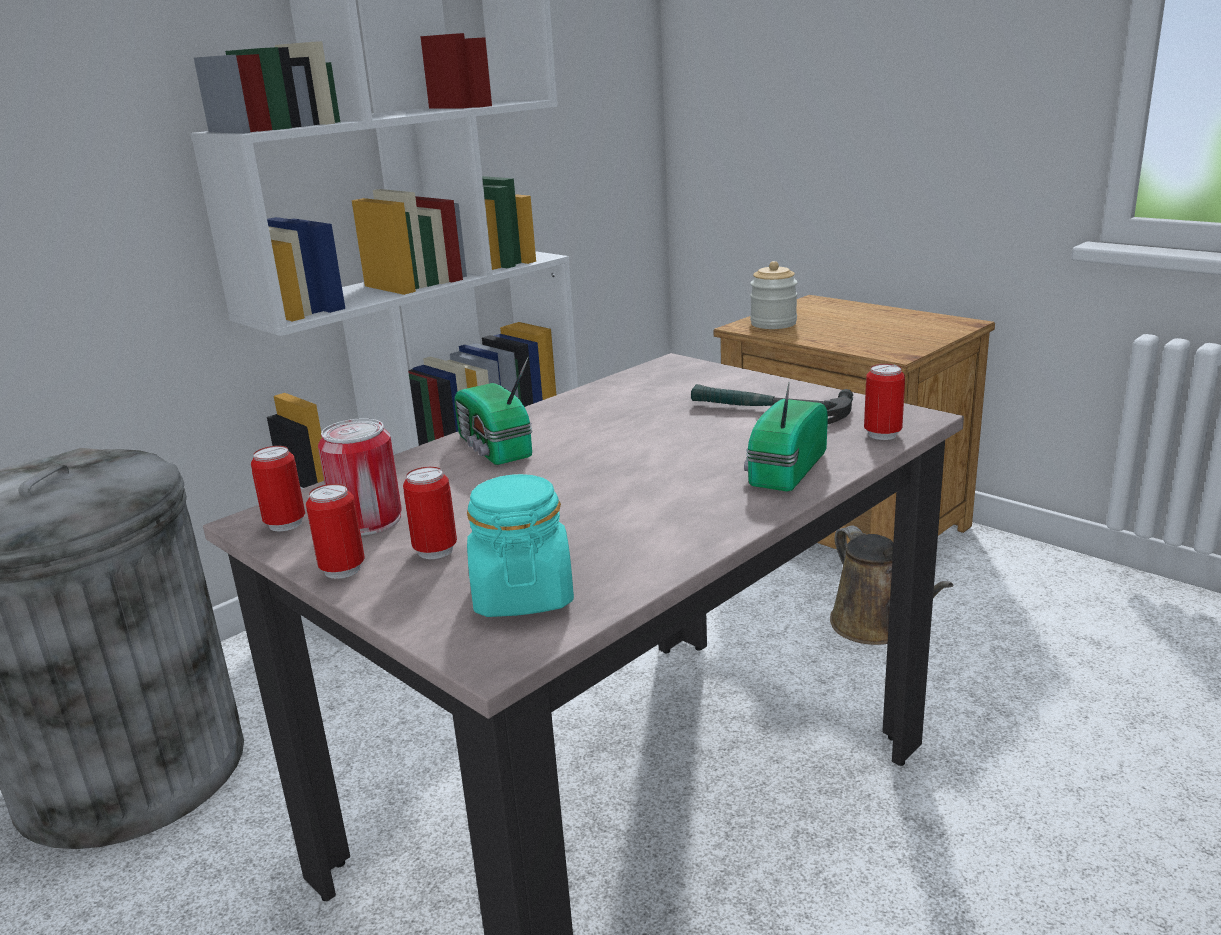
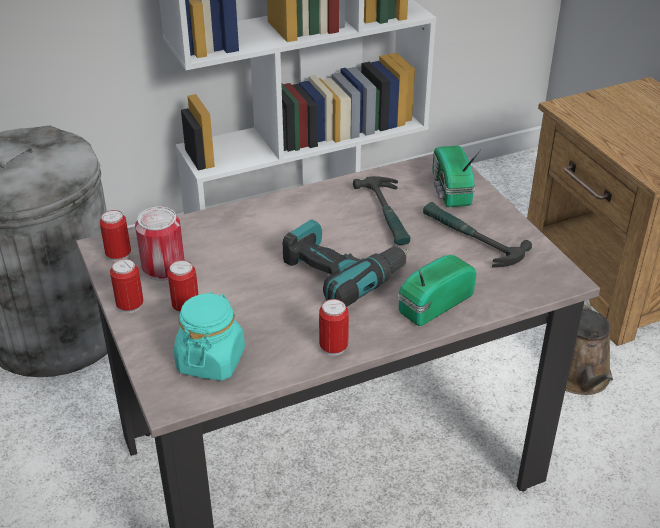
camera: 20 degrees right, 15 degrees up
(493, 448) = (270, 222): radio -> radio (450, 190)
(636, 470) = (342, 272): none -> power drill
(646, 412) = (388, 215): none -> hammer
(773, 323) = (590, 109): jar -> none
(882, 434) = (525, 290): can -> can (333, 347)

